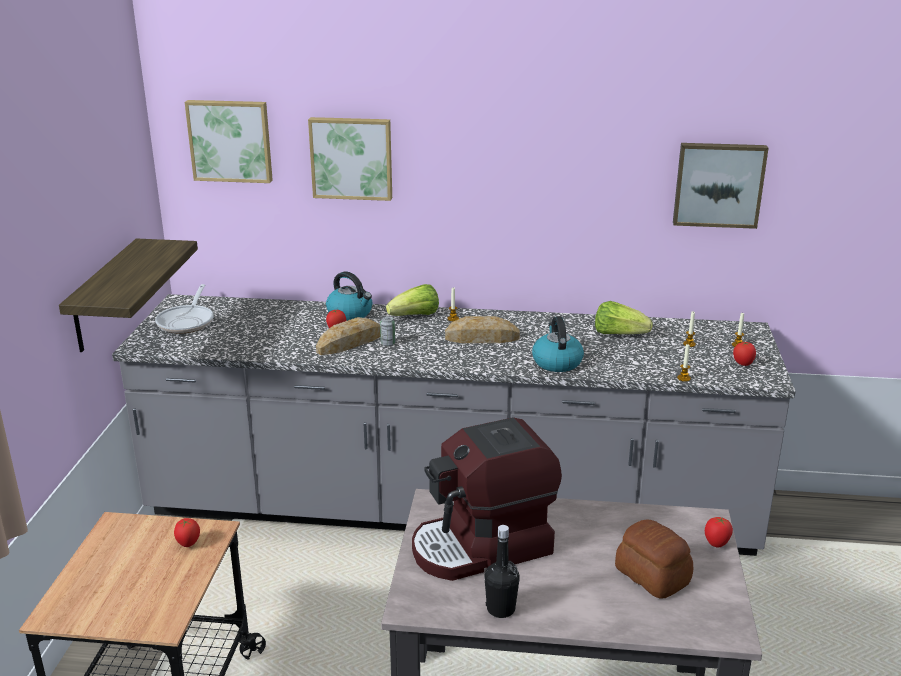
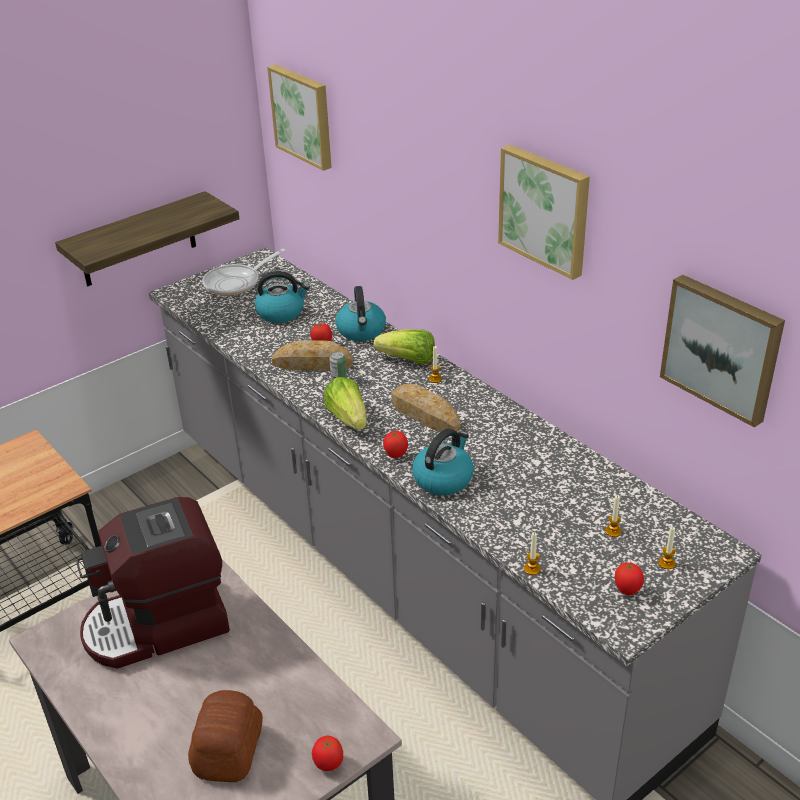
camera: 45 degrees right, 10 degrees up
(188, 544) = (39, 488): tomato -> tomato (395, 455)
(265, 325) = (281, 312): none -> kettle
(352, 158) = (385, 168): picture -> picture (546, 209)
(483, 547) = (159, 625): coffee machine -> coffee machine turned 45 degrees counterclockwise
(501, 609) = (86, 689): black bottle -> none
(619, 334) = (560, 478): lettuce -> lettuce (348, 418)

